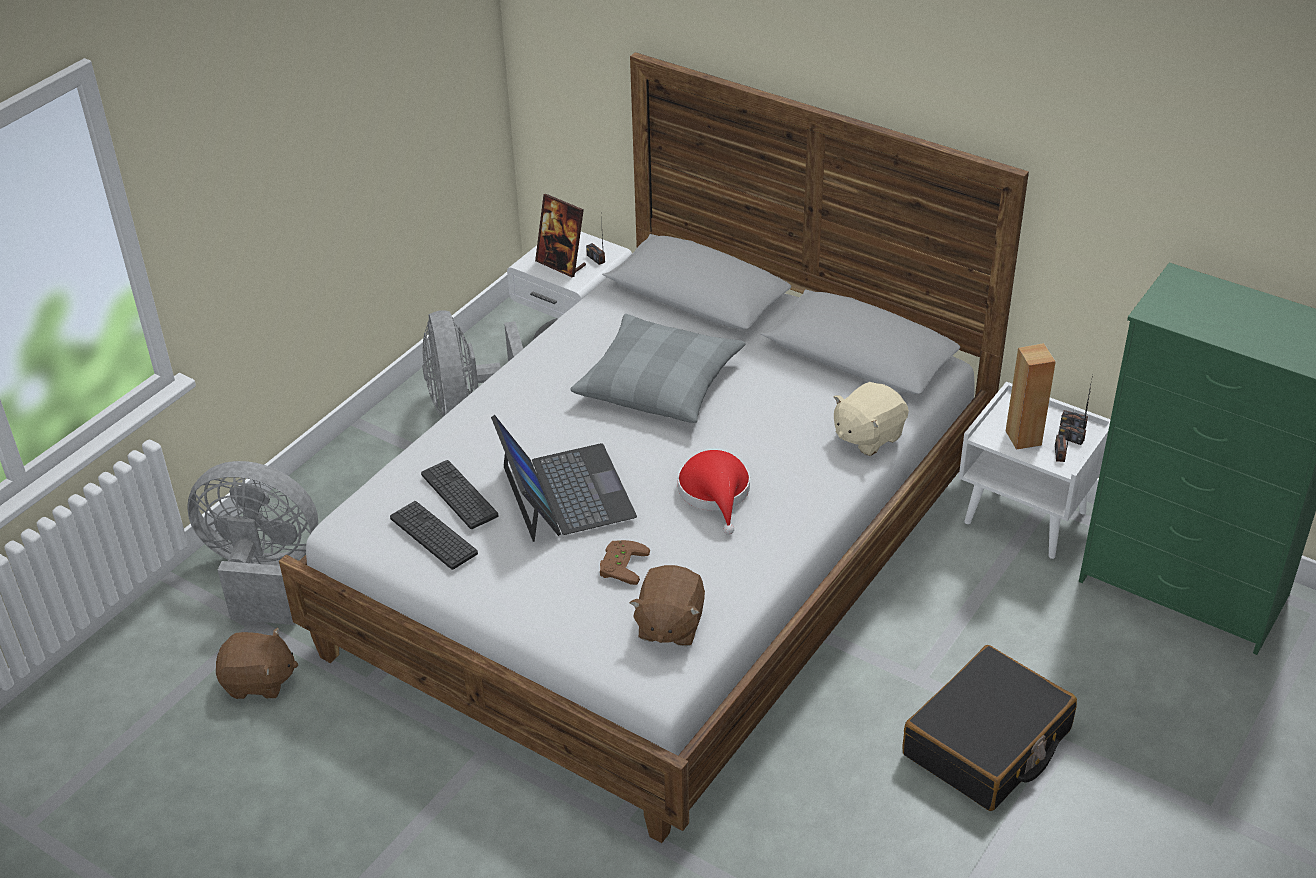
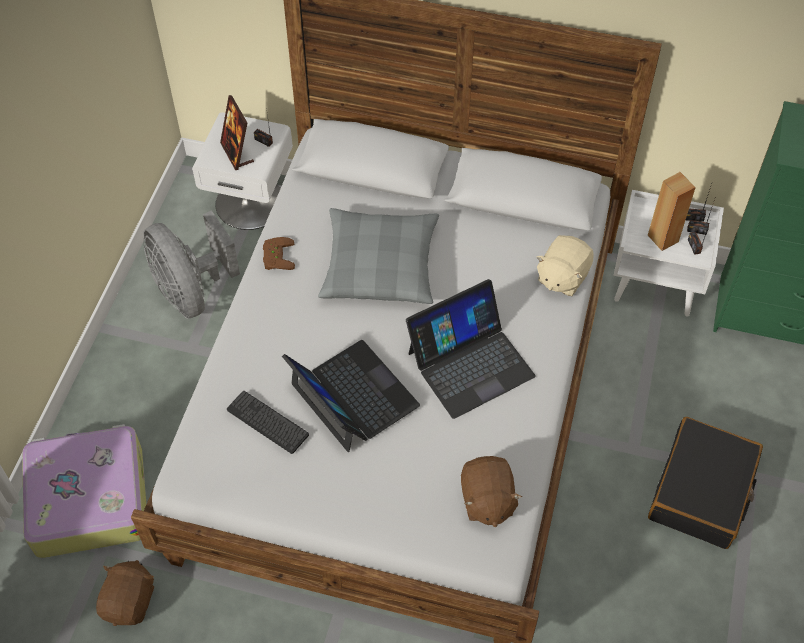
camera: 20 degrees left, 15 degrees up
(259, 682) = (130, 601): brown plush toy -> brown plush toy turned 60 degrees counterclockwise
(263, 575) = (88, 499): grey fan -> suitcase
(433, 536) = (264, 468): keyboard -> none
(561, 264) = (237, 153): picture frame -> picture frame turned 45 degrees clockwise
(620, 564) = (424, 453): brown game controller -> brown game controller (276, 256)
(716, 493) = (470, 363): red hat -> laptop

